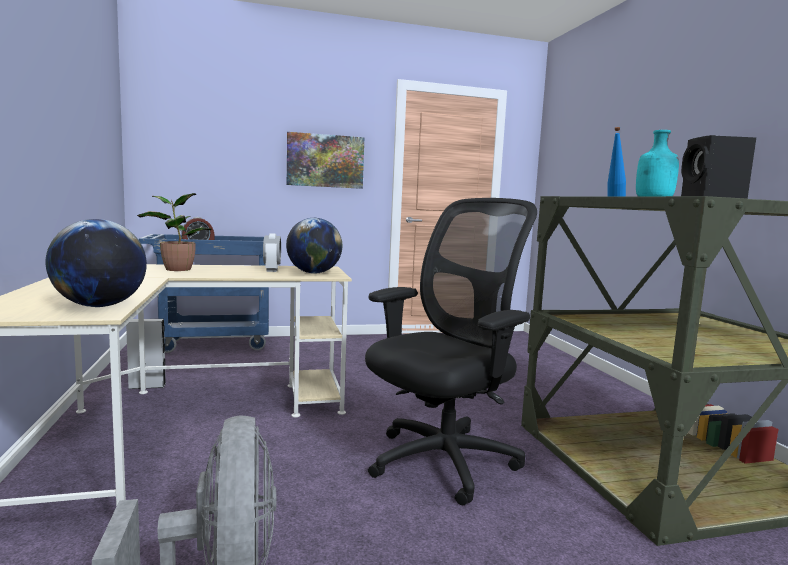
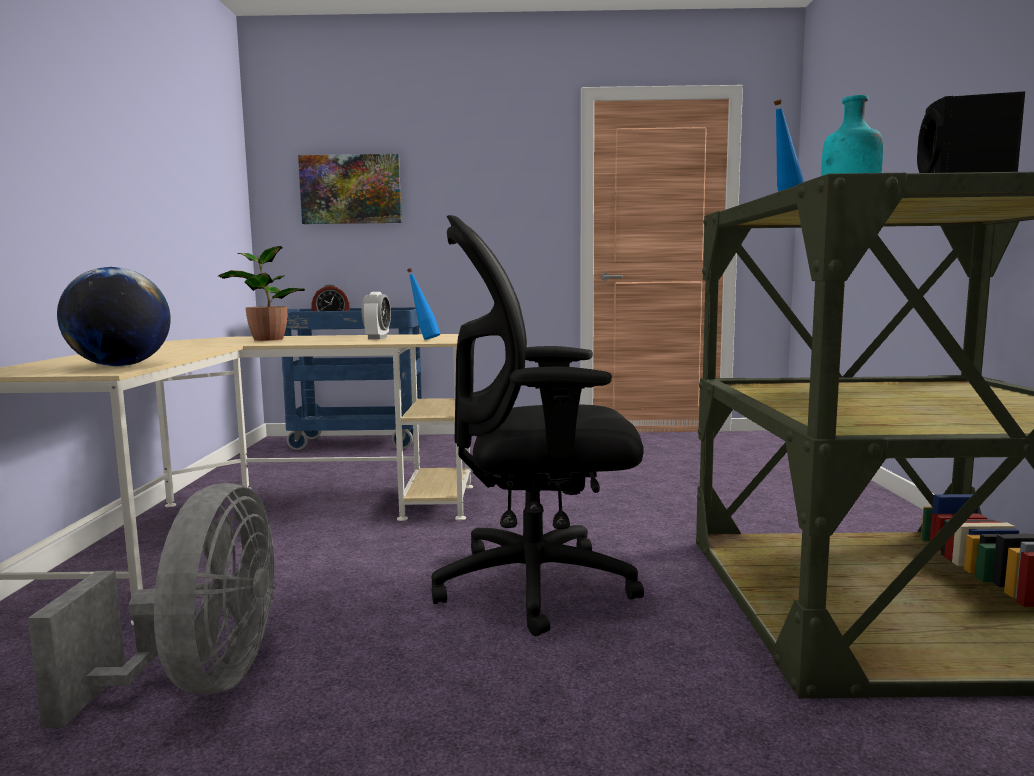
camera: 15 degrees right, 0 degrees up
(147, 386) = (254, 483): grey speaker -> none
(313, 273) = (424, 339): globe -> blue bottle
(325, 161) = (488, 205): picture -> picture (351, 189)
(439, 466) = (546, 582): black office chair -> black office chair turned 150 degrees counterclockwise

